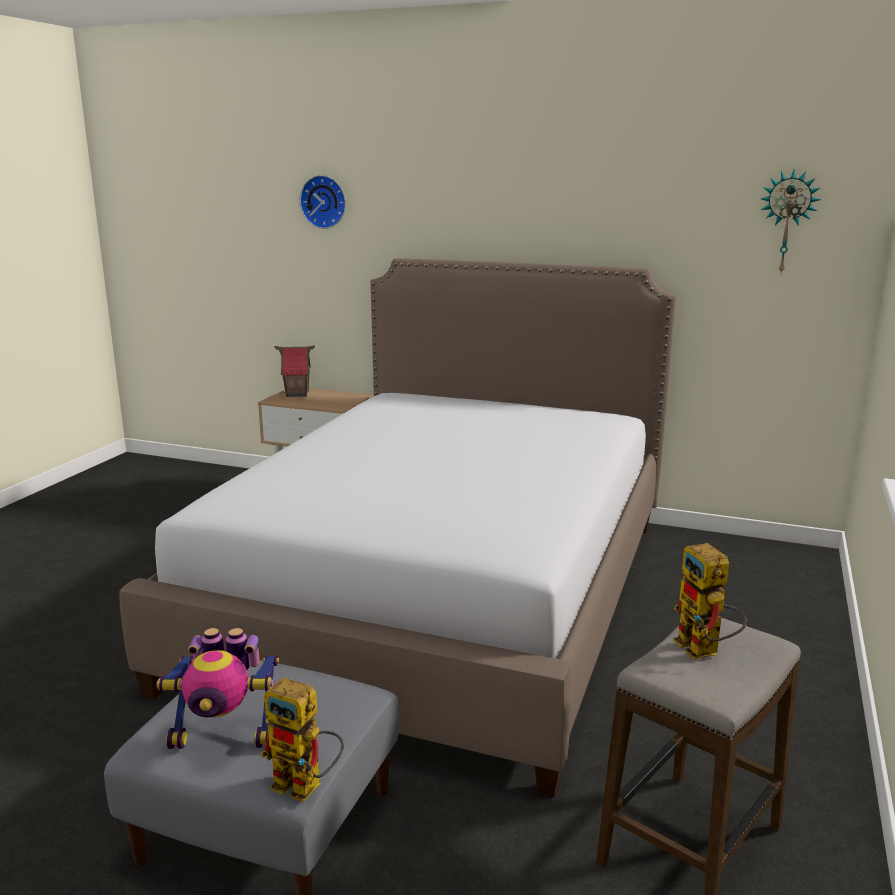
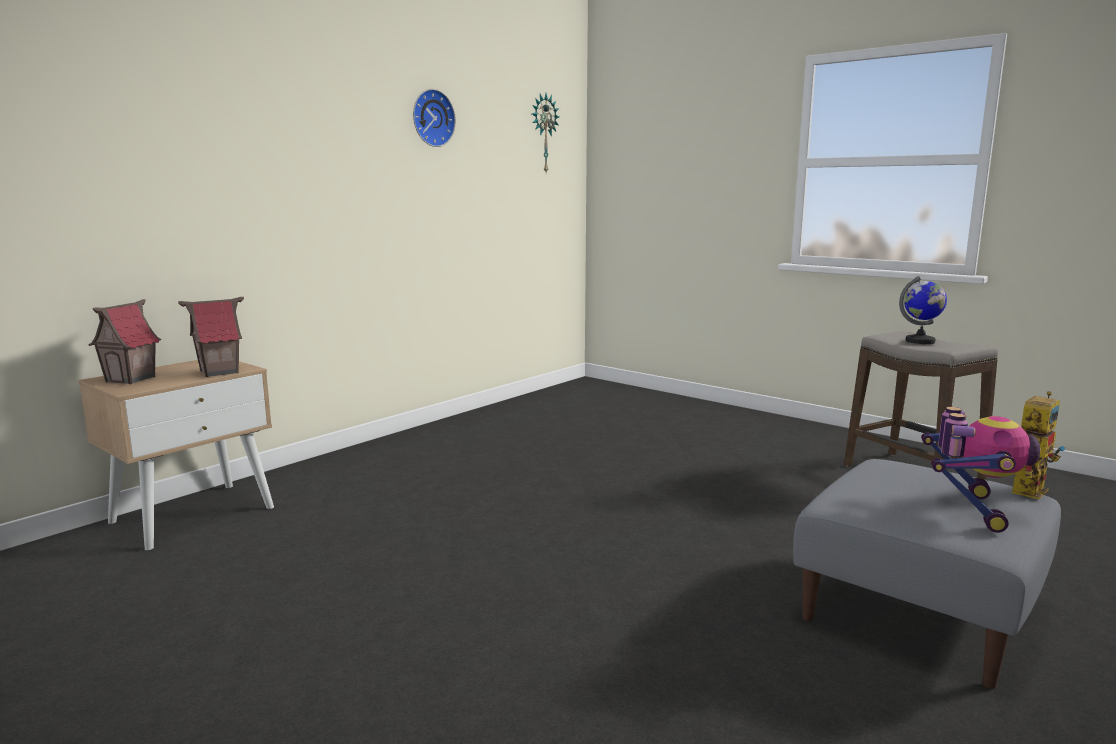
camera: 70 degrees left, 5 degrees down
(324, 202) = (112, 82): wall clock -> wall clock (431, 118)
(327, 404) = (219, 372): none -> toy house
(443, 596) = (551, 490): bed -> none
(704, 651) = (920, 341): toy robot -> globe

